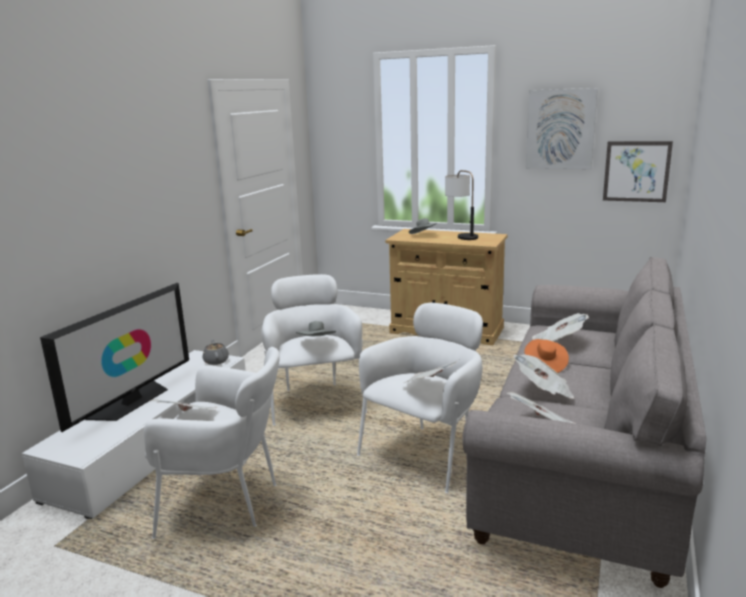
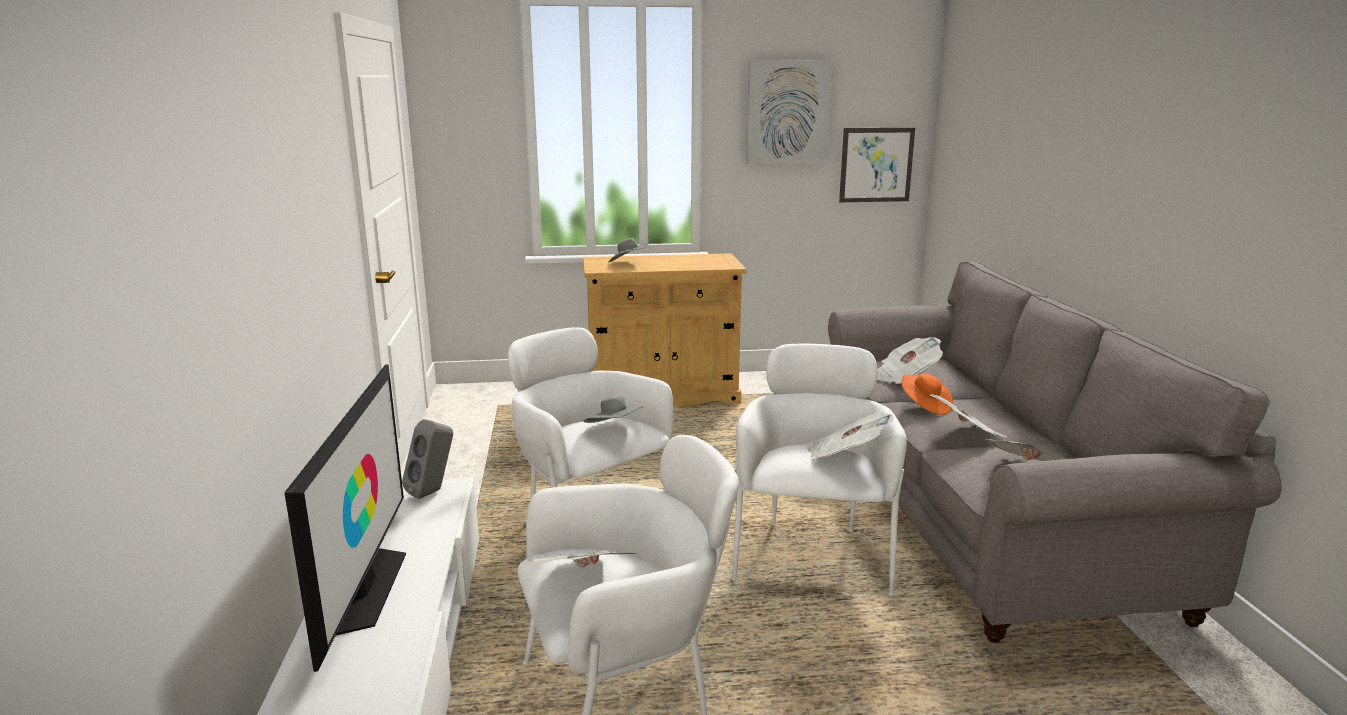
camera: 30 degrees left, 0 degrees up
(216, 361) = (433, 492): grey teapot -> grey speaker
(461, 235) = (679, 259): table lamp -> none

